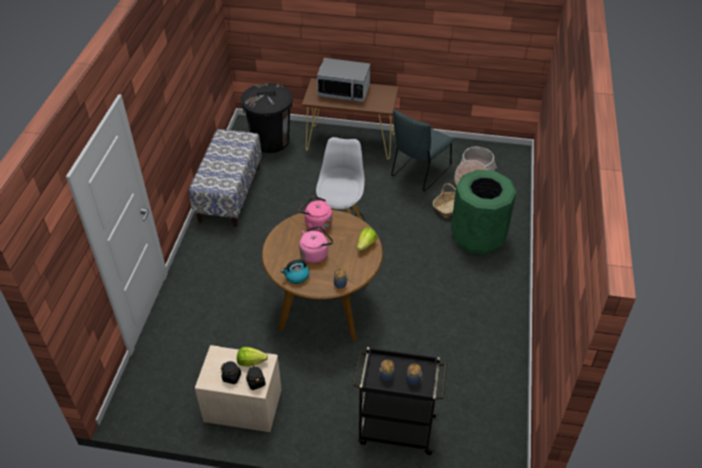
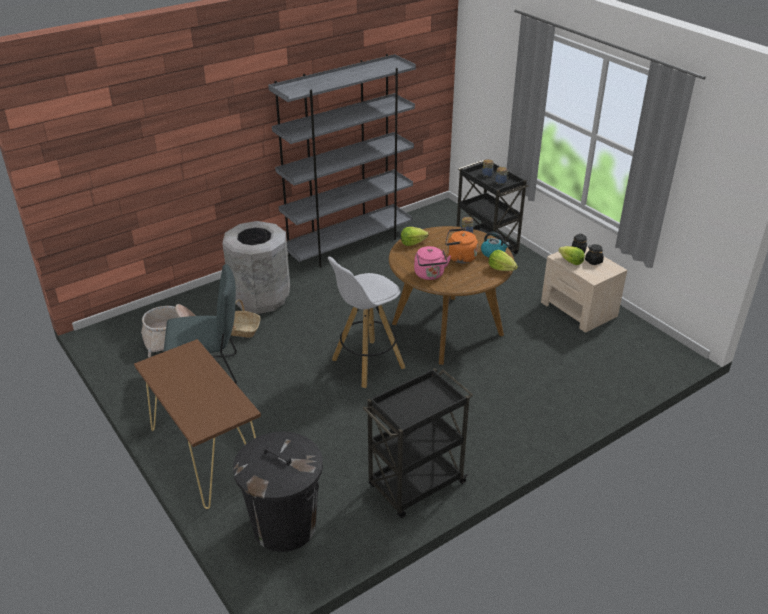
camera: 135 degrees left, 10 degrees down
(229, 193) = (415, 485): bench -> black cart
(274, 264) = (501, 268): none -> lettuce
(315, 254) = (459, 258): pink kettle -> orange kettle
(344, 91) = (193, 396): microwave -> none
(477, 237) = (261, 299): green trash can -> grey trash can
(506, 335) = (349, 245): none -> grey bookcase

